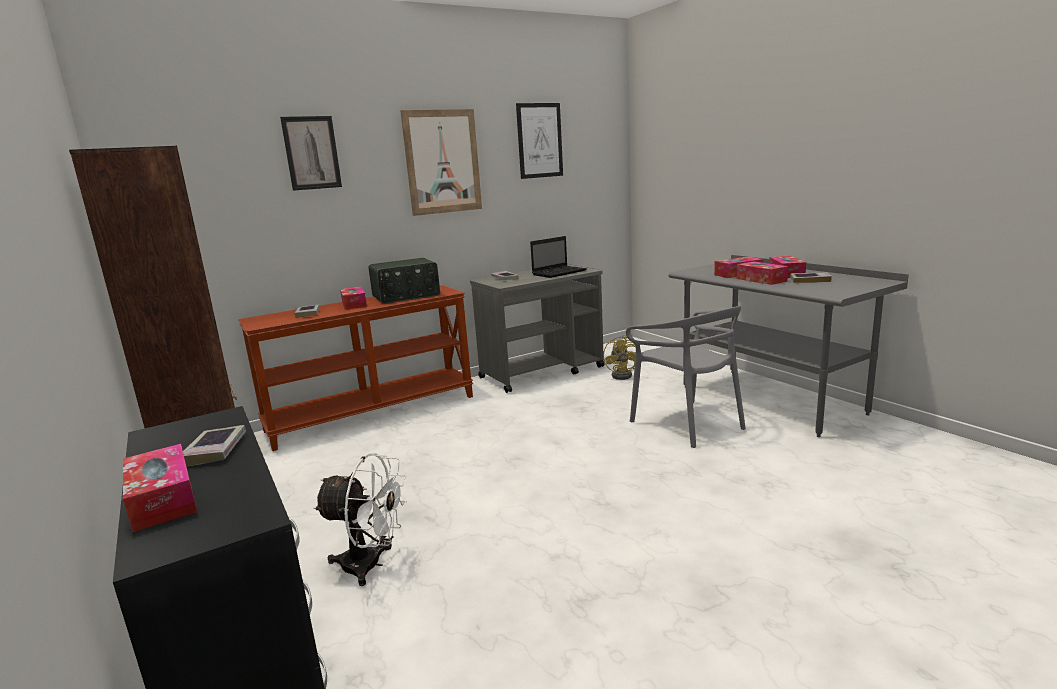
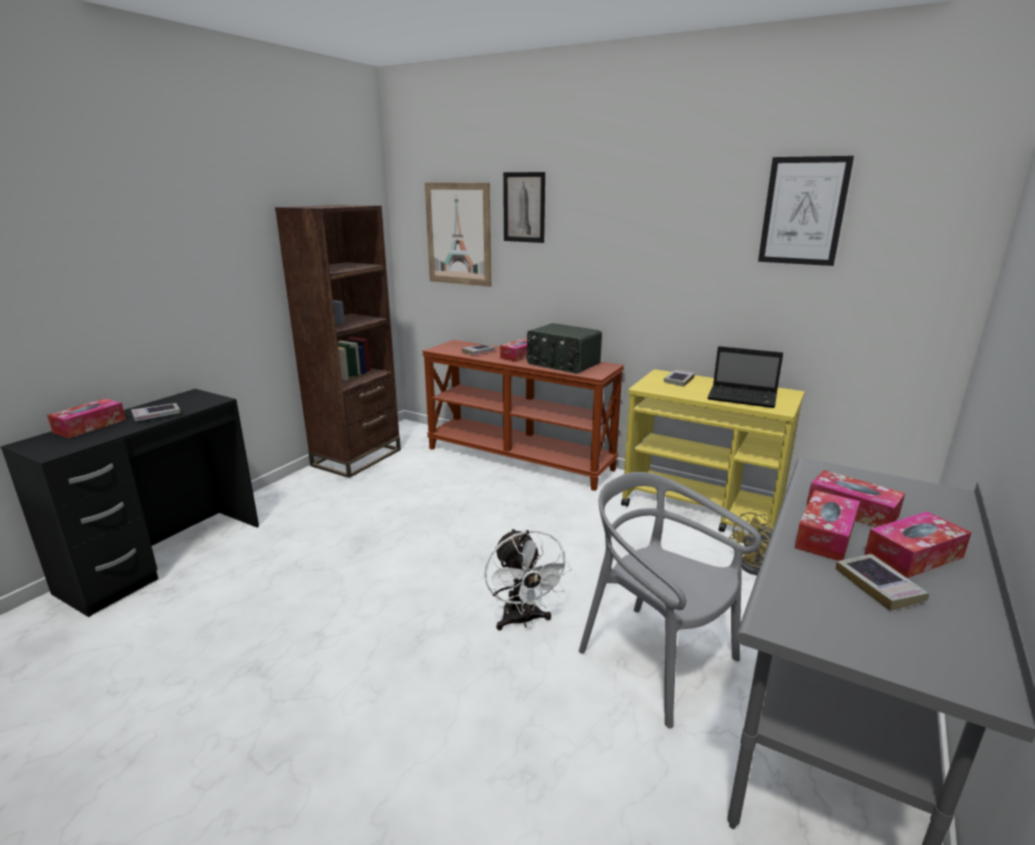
camera: 60 degrees right, 5 degrees up
(371, 565) = (290, 548): white fan -> white fan (522, 620)
(442, 162) = (652, 228): picture -> picture (458, 234)
(542, 372) = (702, 509): grey cart -> yellow cart
(687, 423) = (657, 660): grey chair -> grey chair turned 105 degrees clockwise

